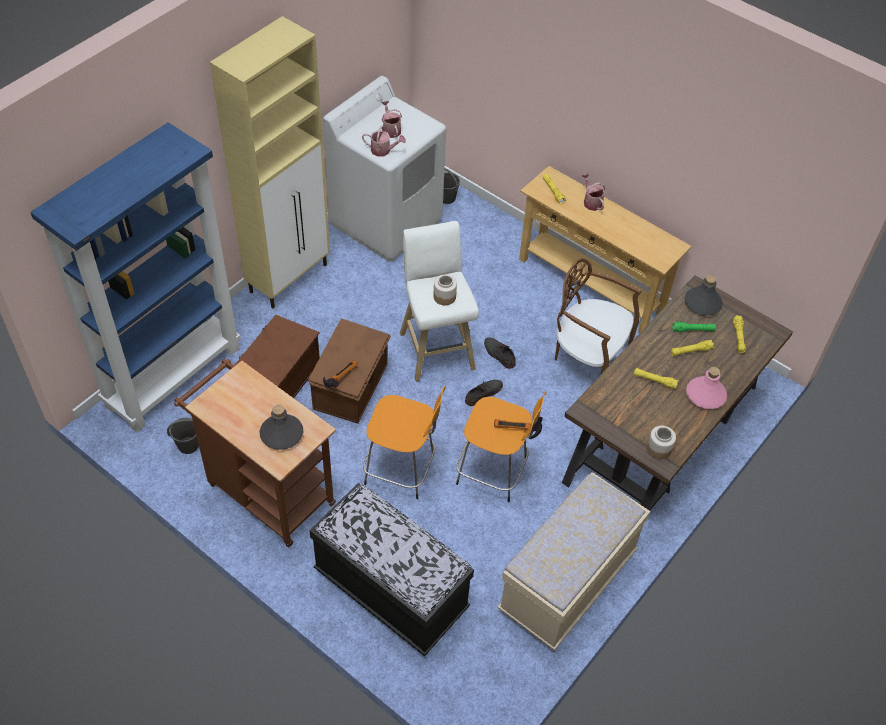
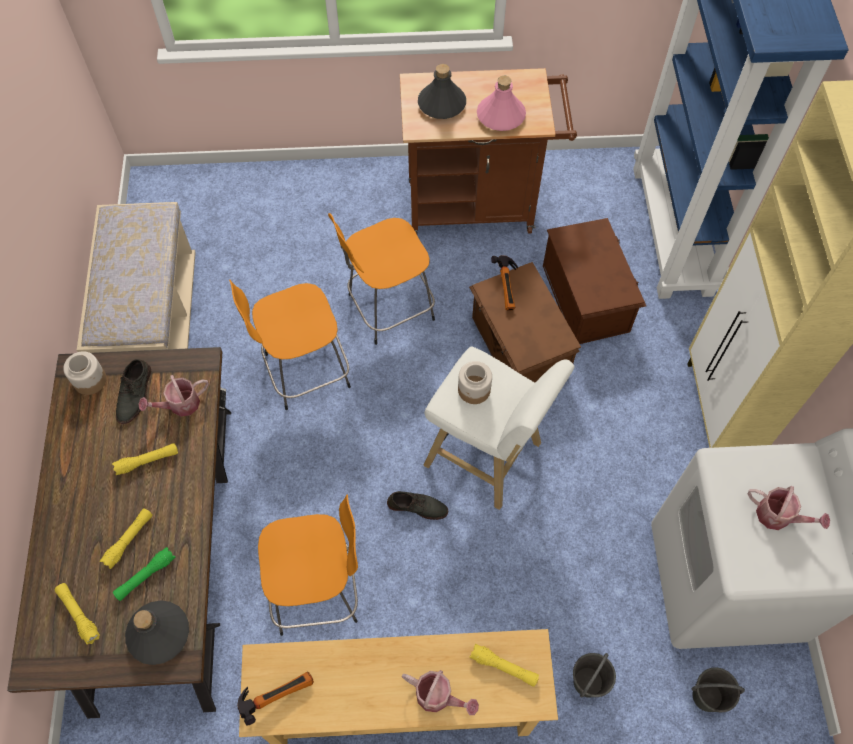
camera: 140 degrees right, 10 degrees up
(188, 445) = (582, 191): grey bucket -> grey bucket (587, 682)
(383, 150) = (740, 470): watering can -> watering can (180, 405)
(391, 591) = (298, 211): black bench -> none
(483, 393) = (389, 445): grey shoe -> grey shoe (135, 394)
(516, 432) = (269, 327): hammer -> hammer (275, 693)
(588, 356) = (318, 590): brown chair -> orange stool
(705, 395) = (75, 489): pink bottle -> pink bottle (501, 116)

